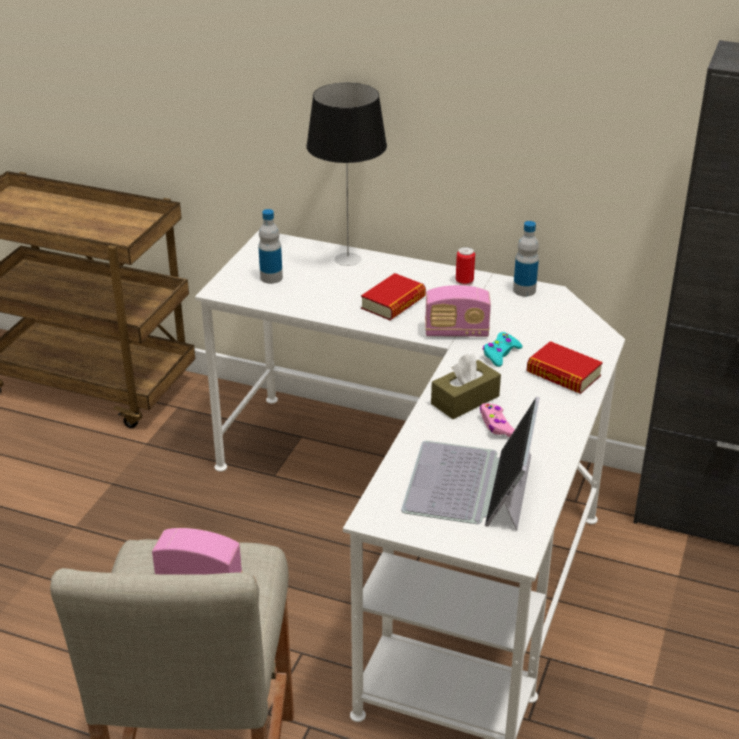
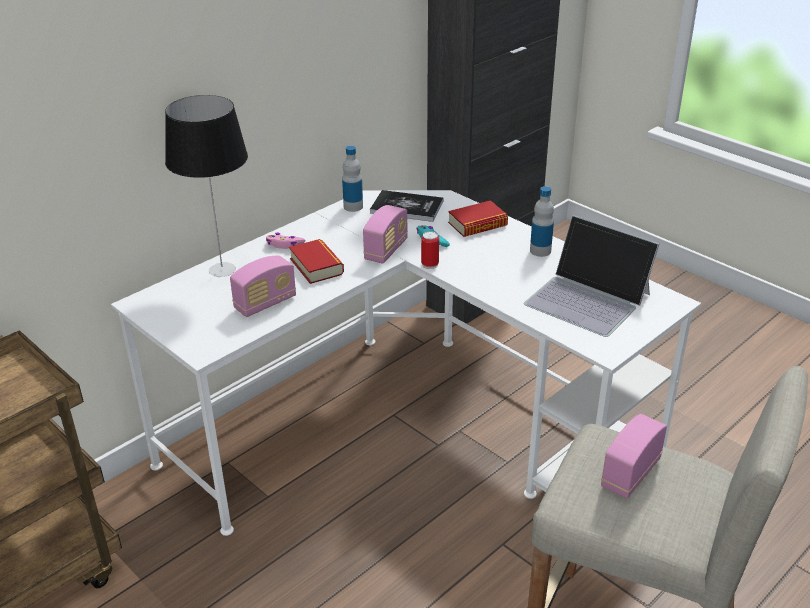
camera: 65 degrees left, 0 degrees up
(271, 278) = (210, 317): bottle -> bottle (540, 251)
(311, 296) = (265, 303): none -> radio
(464, 282) = (316, 227): can -> can (430, 264)
(465, 400) = (481, 272): brown tissue box -> none
(496, 425) = (522, 268): pink game controller -> pink game controller (284, 245)
(555, 321) = (407, 207): none -> book

